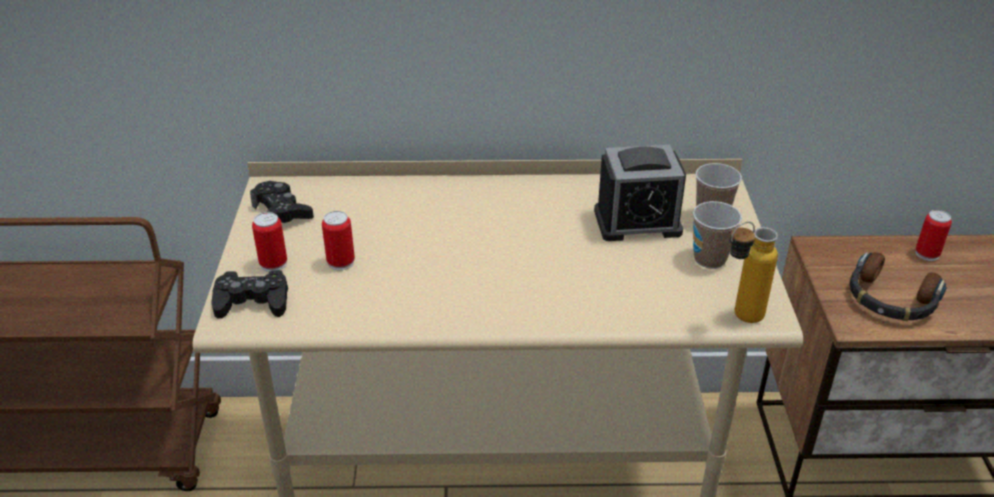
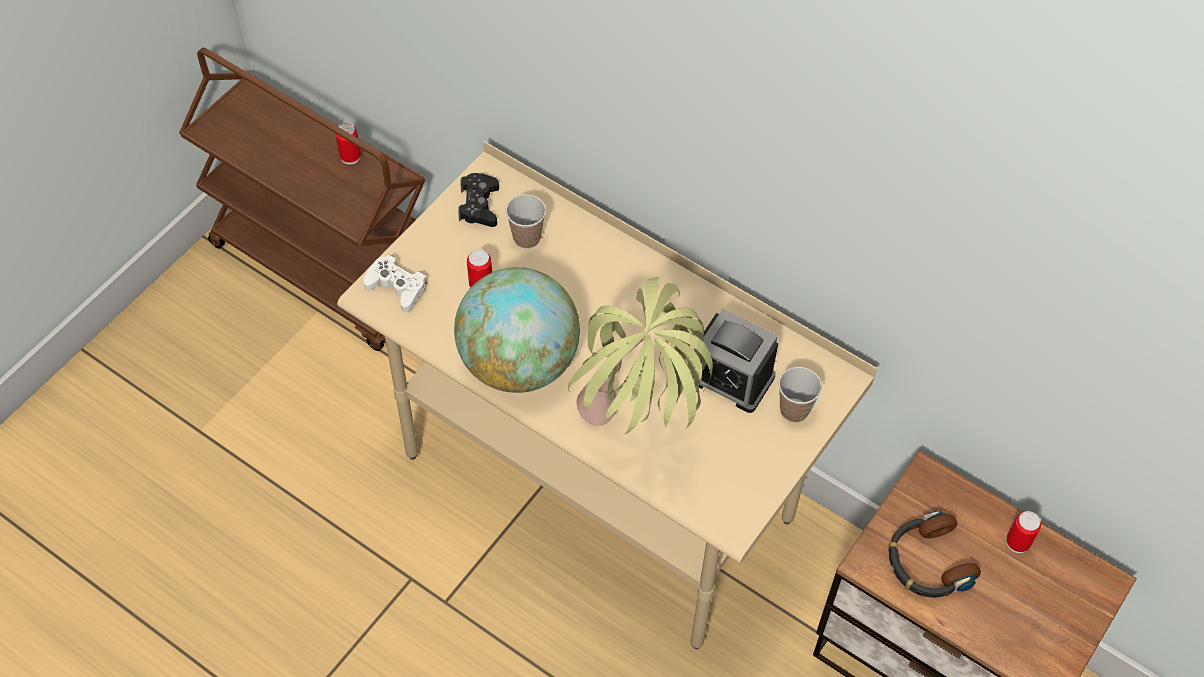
camera: 35 degrees right, 20 degrees up
(252, 302) = (397, 287): black game controller -> white game controller
(273, 263) = (435, 258): can -> can (350, 156)
(440, 300) = (519, 363): none -> globe
(610, 297) = (638, 436): none -> potted plant
(709, 259) = (748, 448): cup -> cup (527, 238)
(738, 318) = (710, 513): bottle -> none

